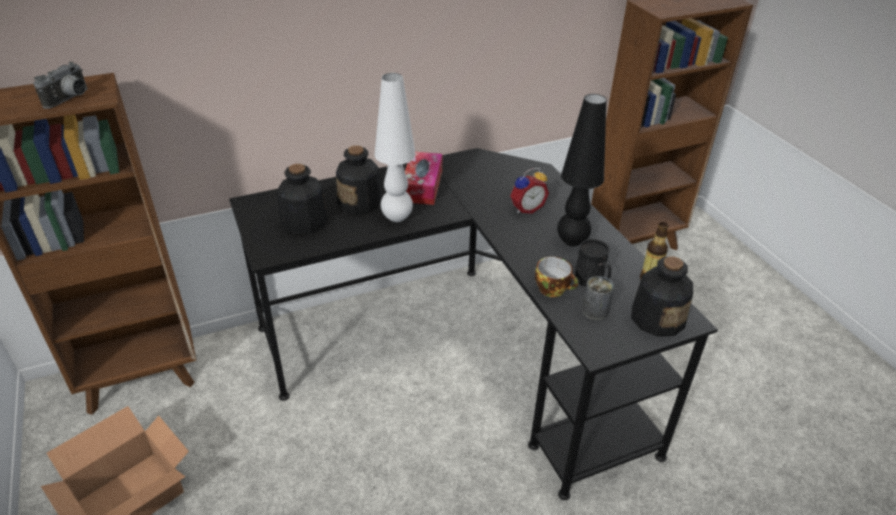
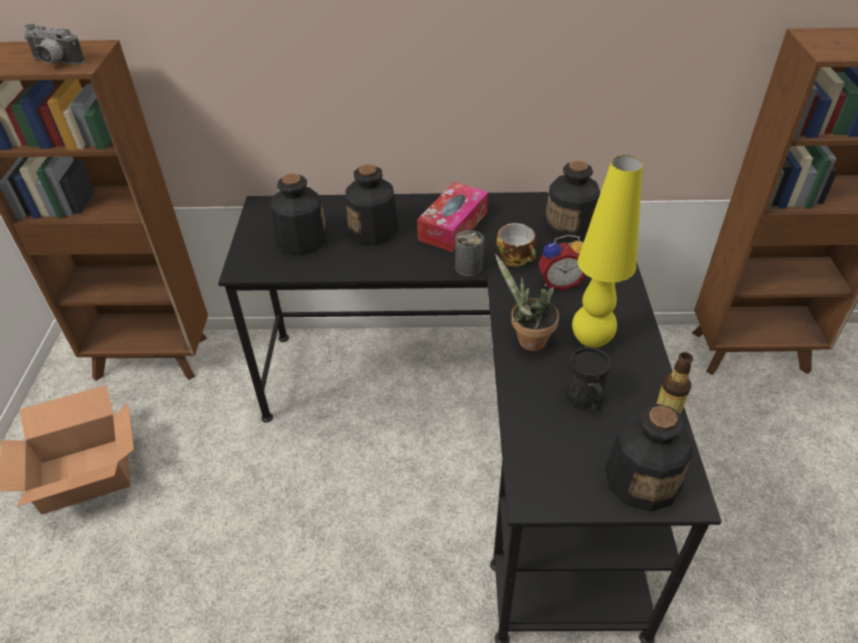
camera: 25 degrees right, 5 degrees up
(71, 99) = (55, 63): camera -> camera turned 60 degrees clockwise
(396, 218) = (401, 258): white table lamp -> none
(510, 169) = (570, 227): none -> bottle
(528, 252) = (527, 340): none -> potted plant
(553, 289) = (529, 397): cup -> cup (516, 259)
(571, 241) = (590, 340): black table lamp -> yellow table lamp
(595, 311) = (565, 442): can -> can (468, 267)

